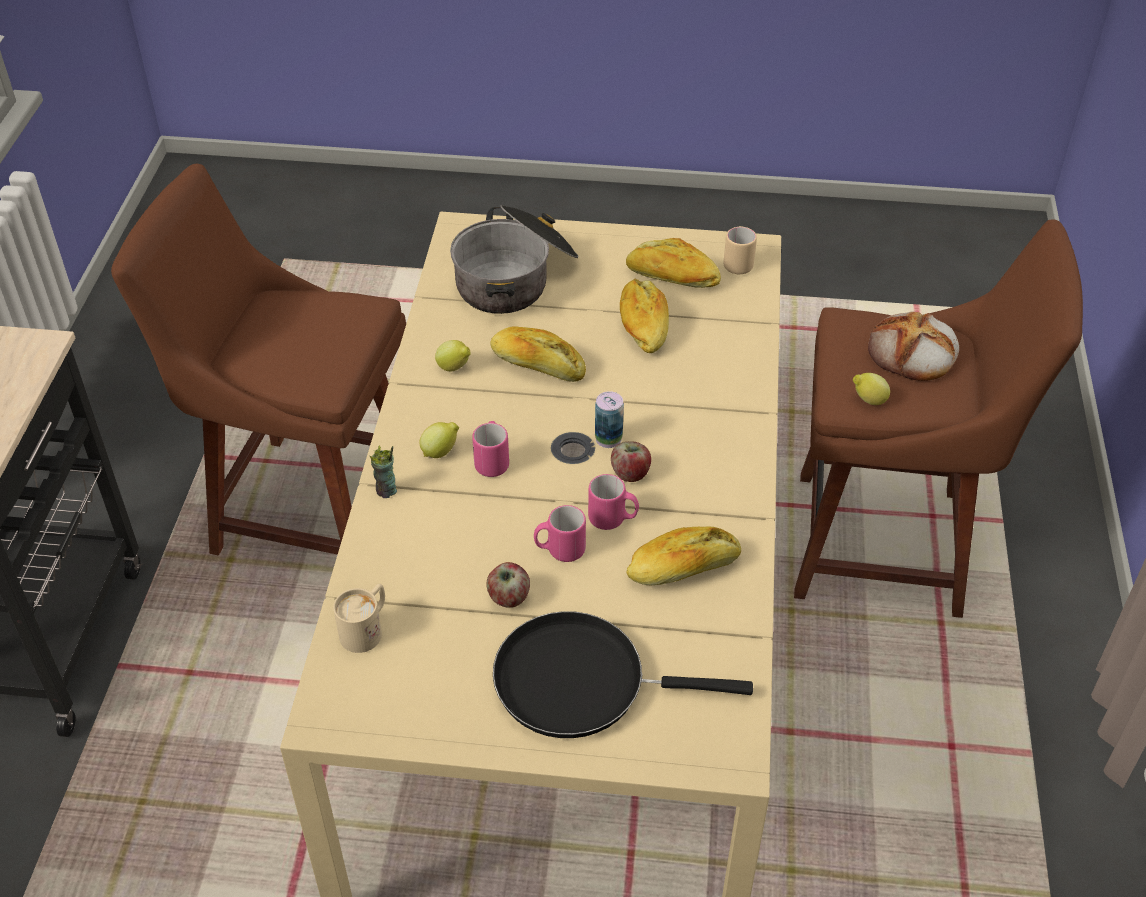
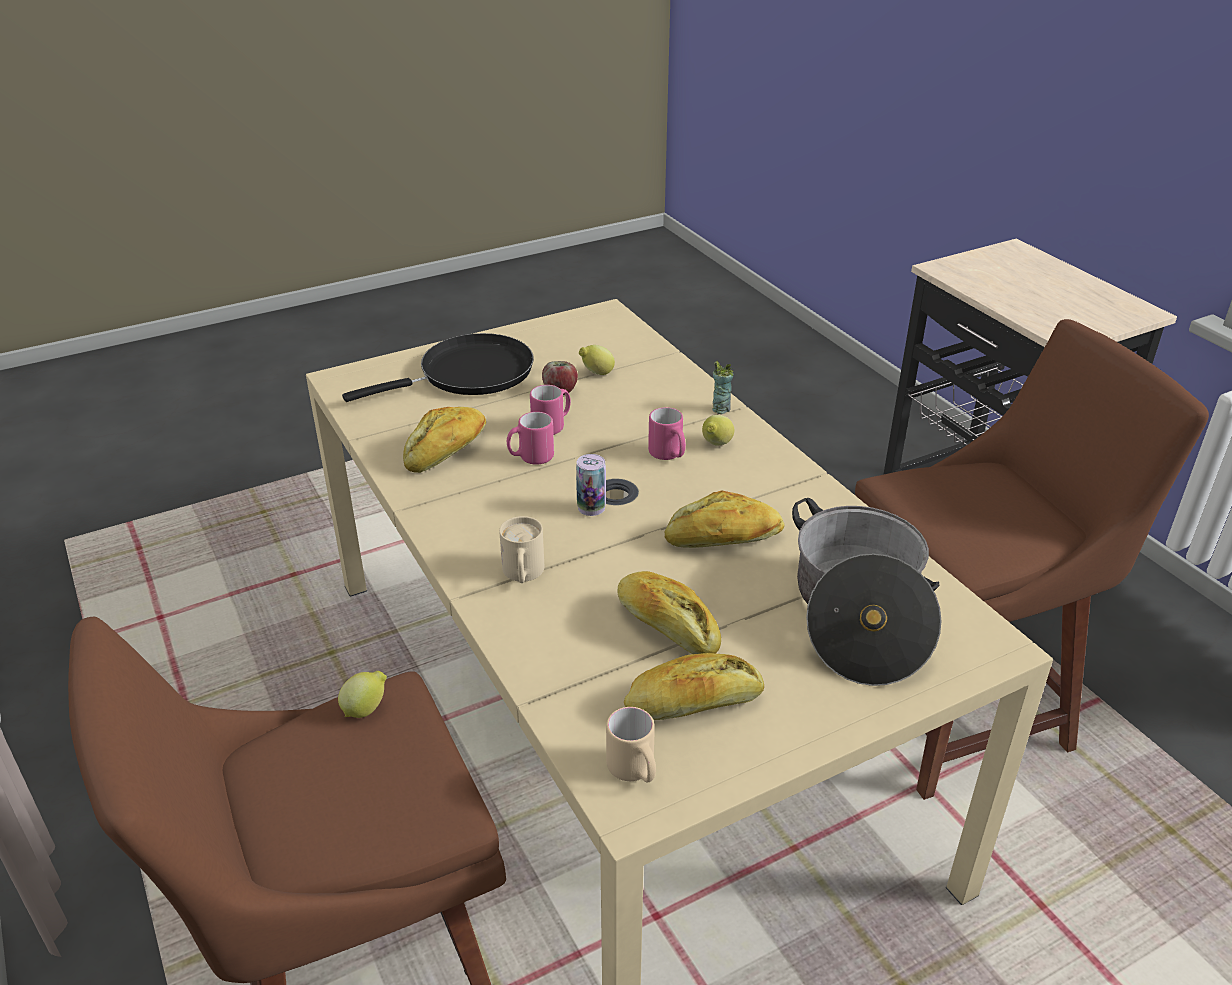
camera: 145 degrees right, 10 degrees down
(367, 629) = (633, 348): beige mug -> beige mug (523, 574)
(454, 368) = (791, 505): lemon -> lemon (596, 373)
(630, 473) = (547, 492): apple -> none
(913, 353) = (334, 806): bread -> none

